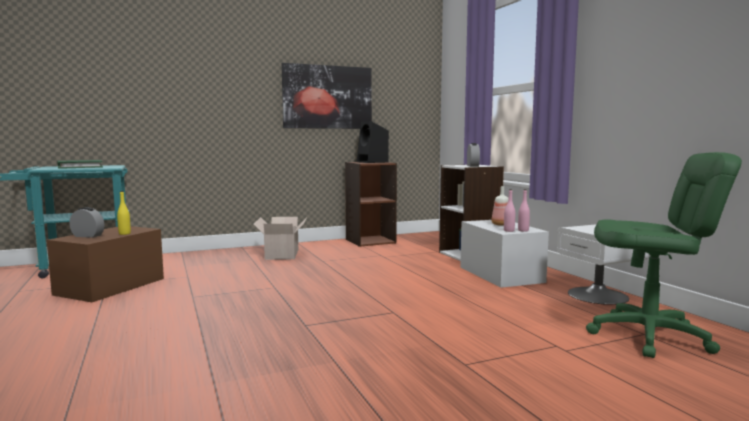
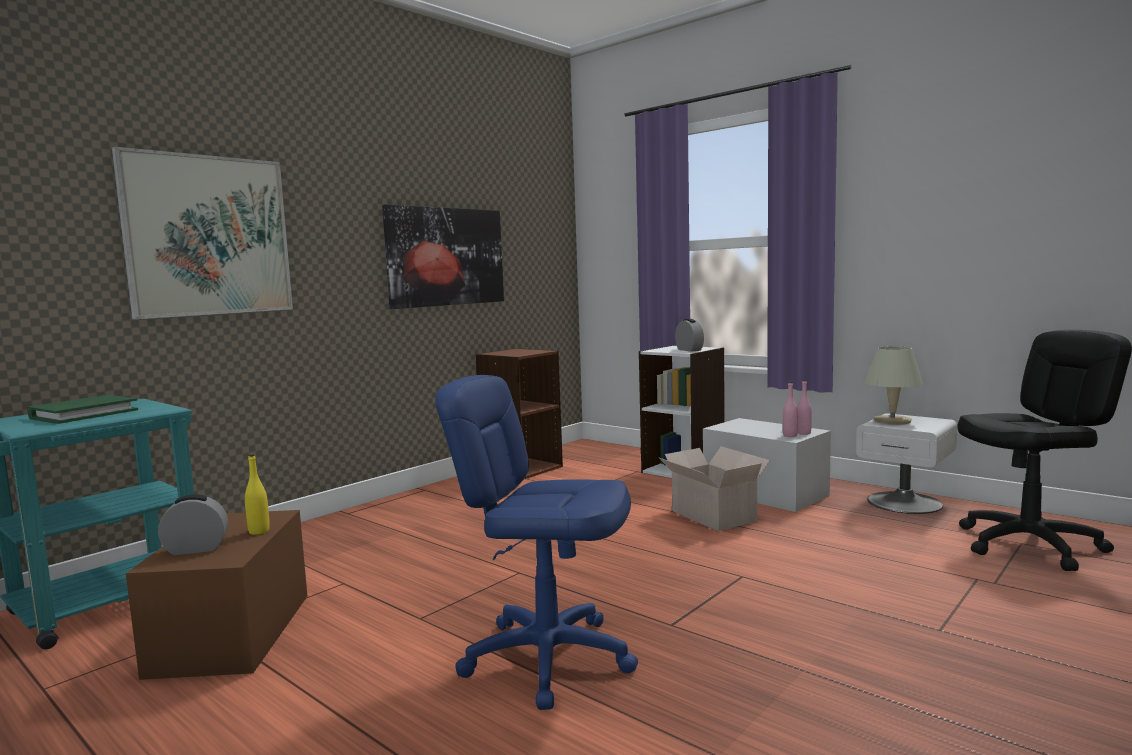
camera: 25 degrees left, 0 degrees up
(167, 79) = (208, 236): none -> picture
(217, 325) = (547, 658): none -> blue office chair
(282, 254) = (430, 512): cardboard box -> cardboard box (712, 515)
(373, 162) = (519, 351): black speaker -> none
(501, 224) = (760, 427): bottle -> none
(592, 227) = (893, 421): none -> beige table lamp
(649, 336) = (1030, 545): green office chair -> black office chair

